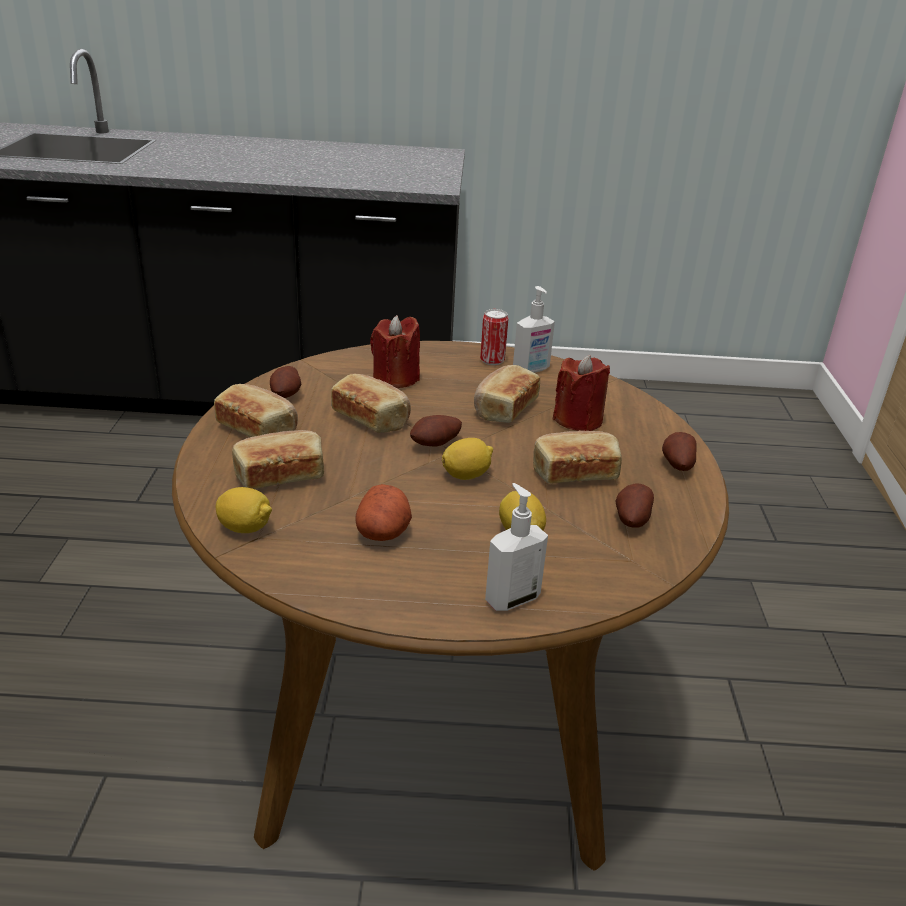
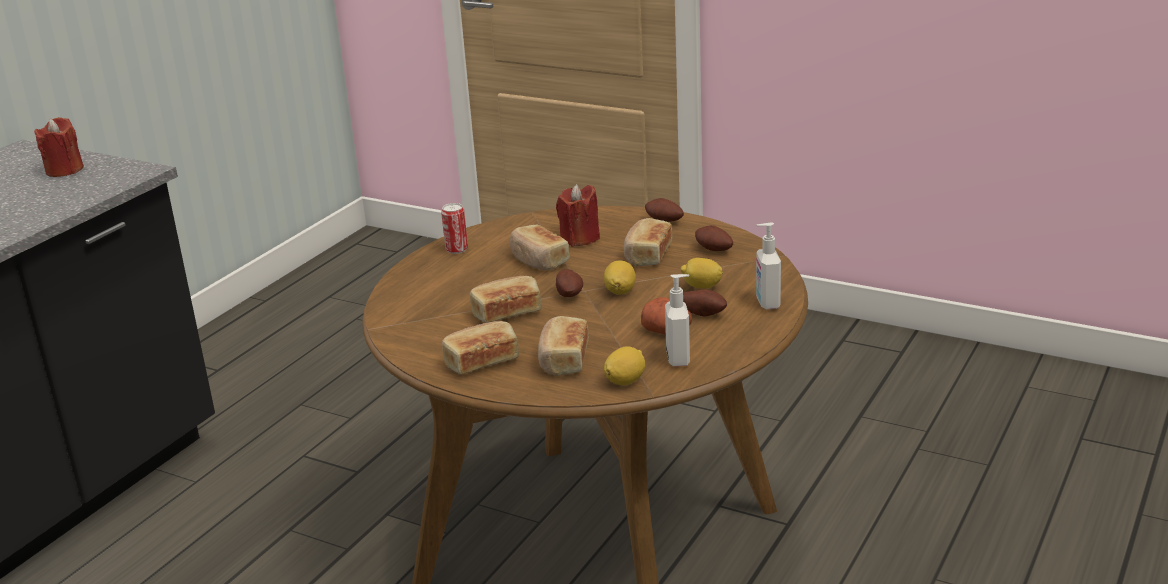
camera: 60 degrees left, 5 degrees down
(287, 395) = (433, 343): potato -> potato (704, 313)
(395, 379) = (449, 293): red candle -> red candle (64, 170)
(531, 370) = (488, 238): soap dispenser -> soap dispenser (679, 359)

